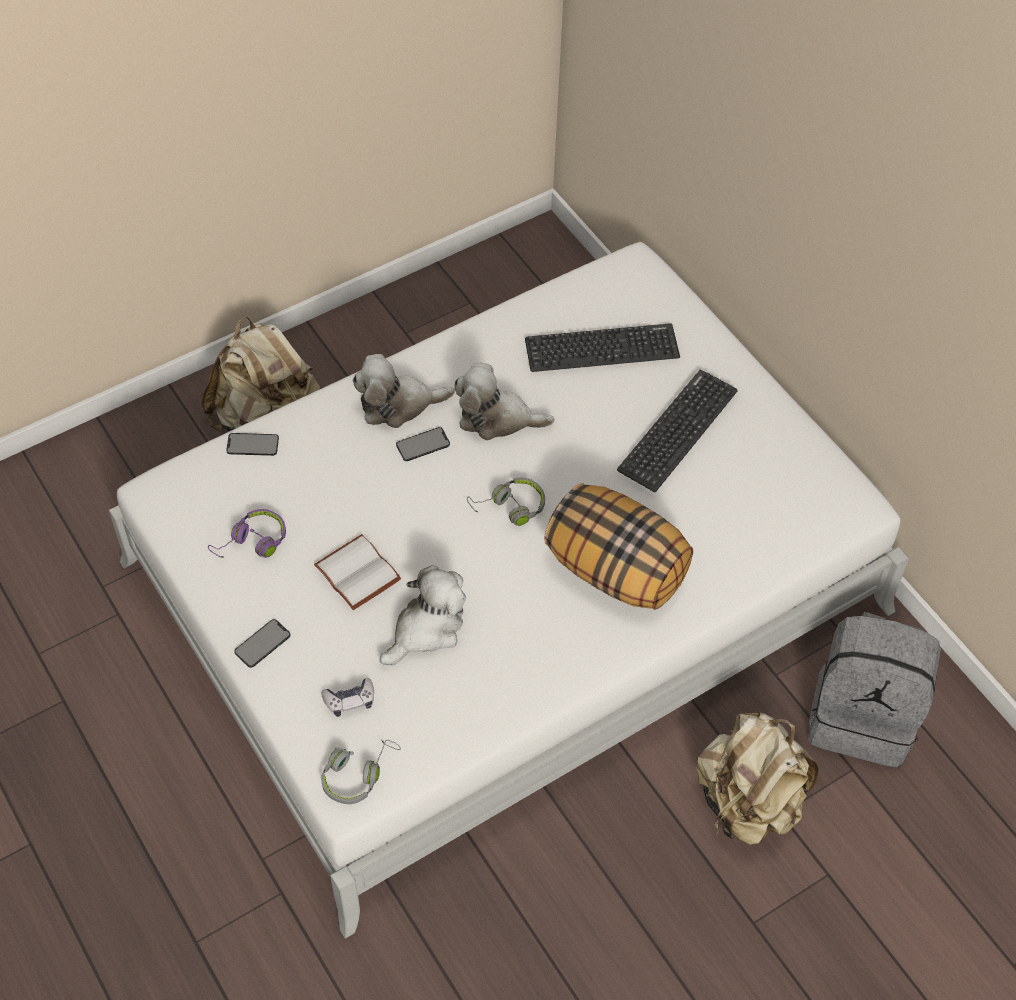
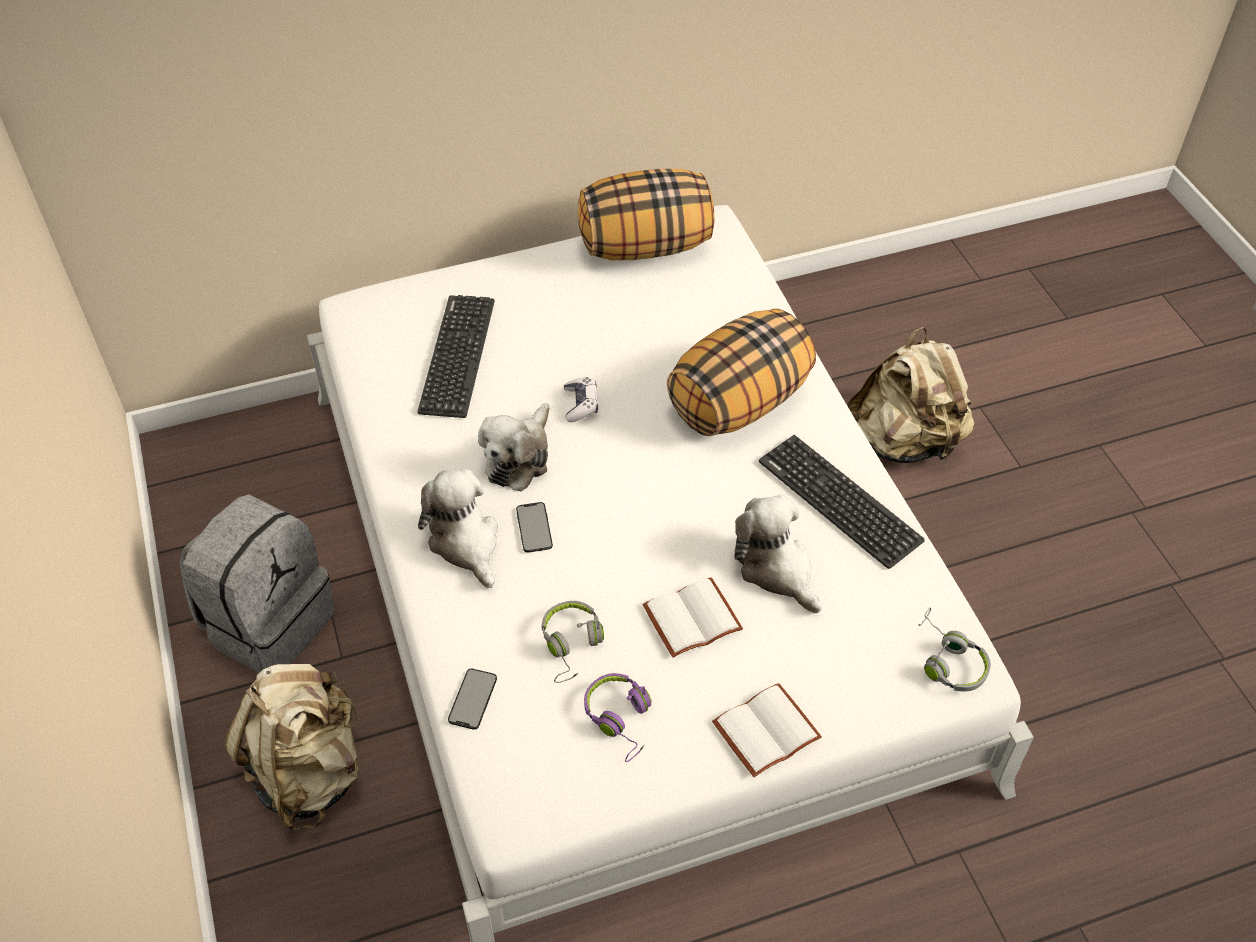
camera: 75 degrees left, 5 degrees down
(262, 643) = (766, 728): phone -> white book
(350, 700) = (855, 653): game controller -> game controller (581, 404)
(398, 404) = (465, 543): plush toy -> plush toy turned 150 degrees clockwise
(509, 507) = (642, 468): grey headphones -> grey headphones (572, 645)
(677, 430) = (587, 319): keyboard -> keyboard (839, 501)
(797, 456) = (646, 246): none -> pillow
(862, 716) = (832, 346): grey backpack -> grey backpack (269, 622)

